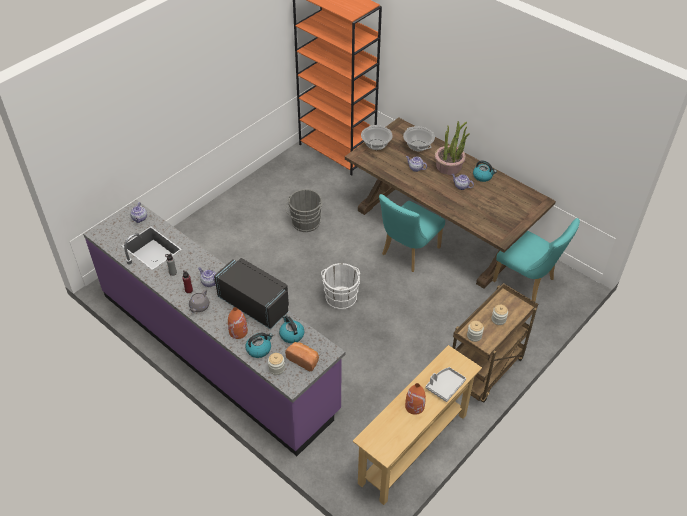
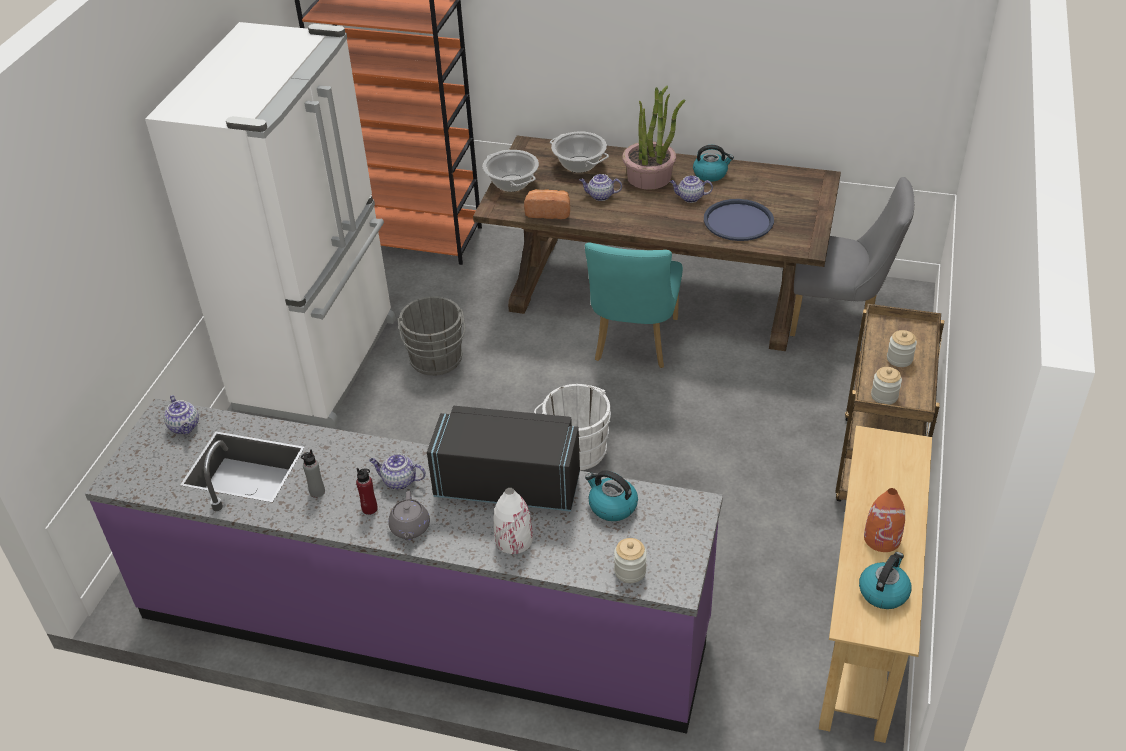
camera: 25 degrees left, 5 degrees down
(238, 331) = (513, 539): orange vase -> white vase
(251, 203) = (320, 363): none -> white fridge
(259, 349) = (574, 552): kettle -> kettle (883, 591)
(304, 359) = (665, 536): bread -> bread (548, 212)
(445, 386) = (902, 488): grey tray -> none
(476, 209) = (738, 221): none -> blue tray
(527, 282) = (840, 318): turquoise chair -> grey chair

